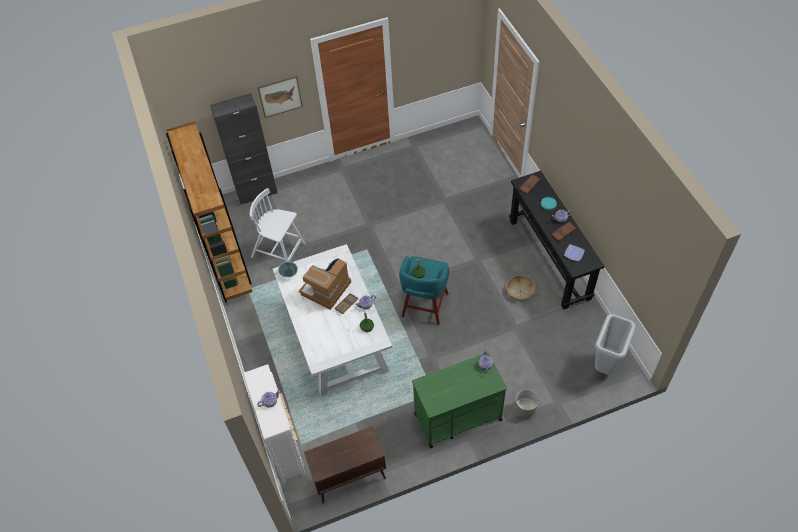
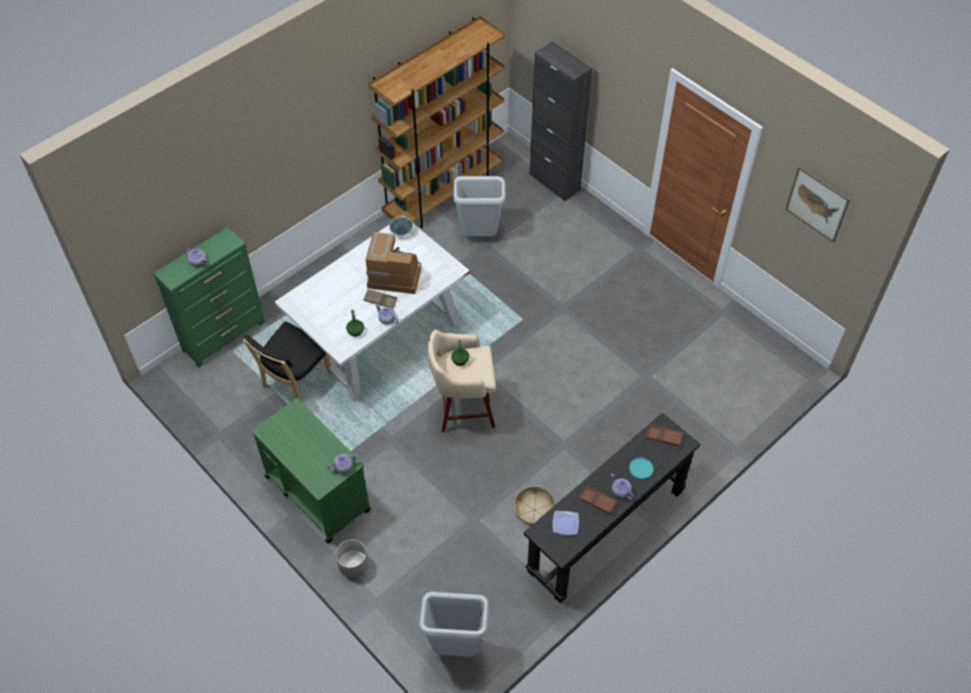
camera: 65 degrees right, 0 degrees up
(279, 251) = (479, 235): white chair -> grey trash can
(280, 96) = (620, 103): picture -> picture (817, 204)
(283, 446) = (225, 336): white dresser -> green dresser
(349, 478) = (204, 409): brown cabinet -> none
(353, 407) = (295, 382): none -> black chair
(424, 306) = (463, 408): turquoise stool -> beige stool

